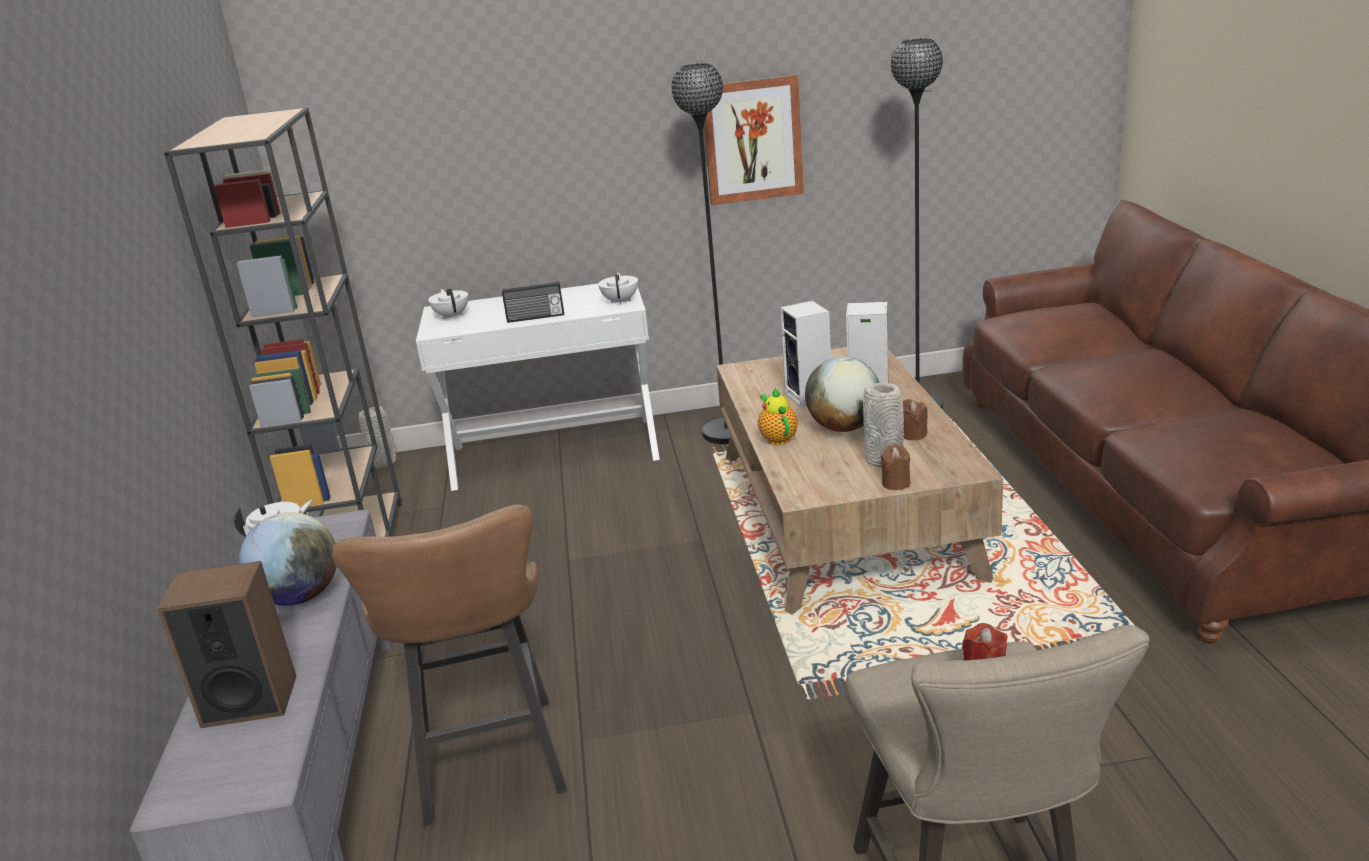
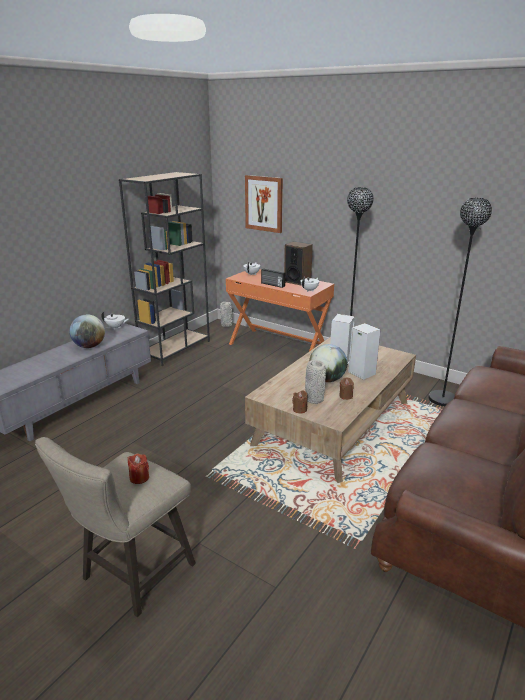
camera: 40 degrees right, 0 degrees up
(249, 701) = (34, 367): speaker -> speaker (297, 281)
(491, 774) = (99, 435): brown stool -> none
(554, 452) = (278, 347): white console table -> orange console table
(752, 140) = (402, 233): picture -> picture (264, 203)
(777, 438) = (297, 371): teapot -> none

